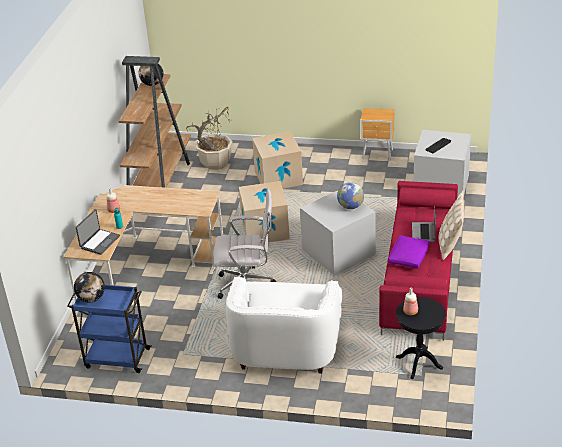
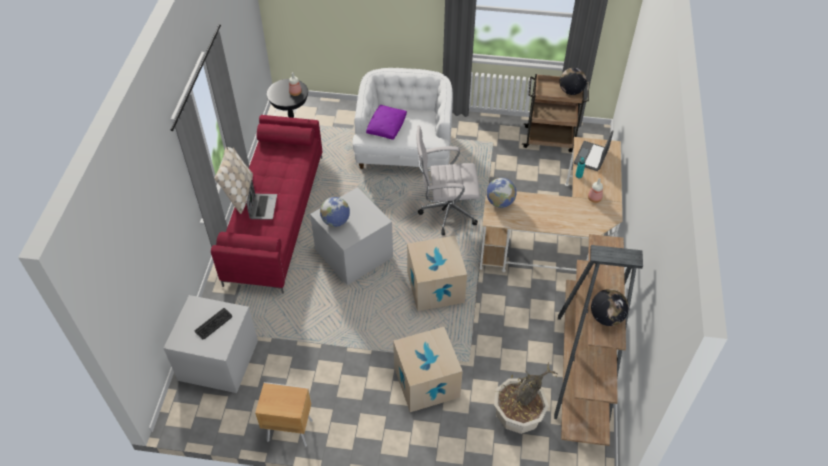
camera: 175 degrees right, 15 degrees up
(116, 358) = (550, 139): blue cart -> brown cart
(200, 206) = (500, 202): none -> globe
(408, 257) = (284, 177): purple pillow -> purple pillow (386, 126)

